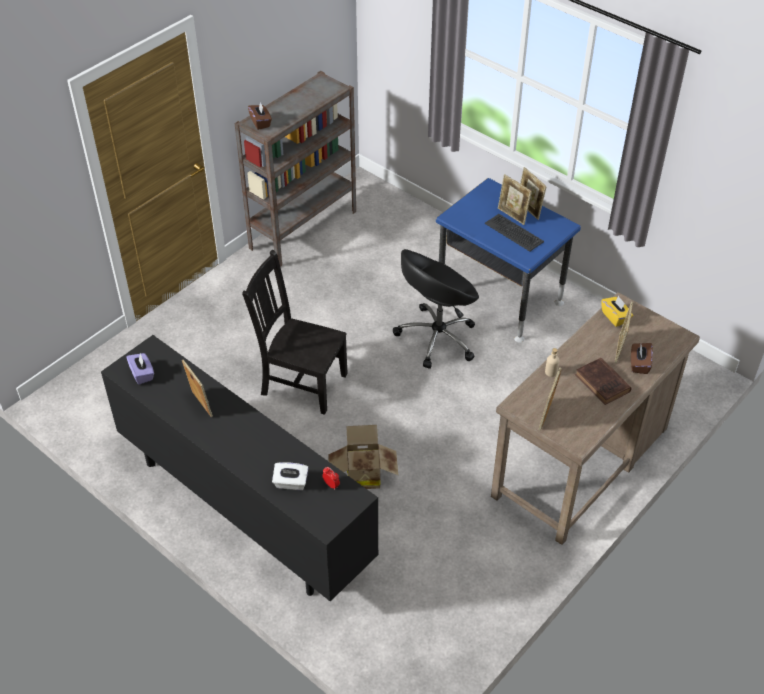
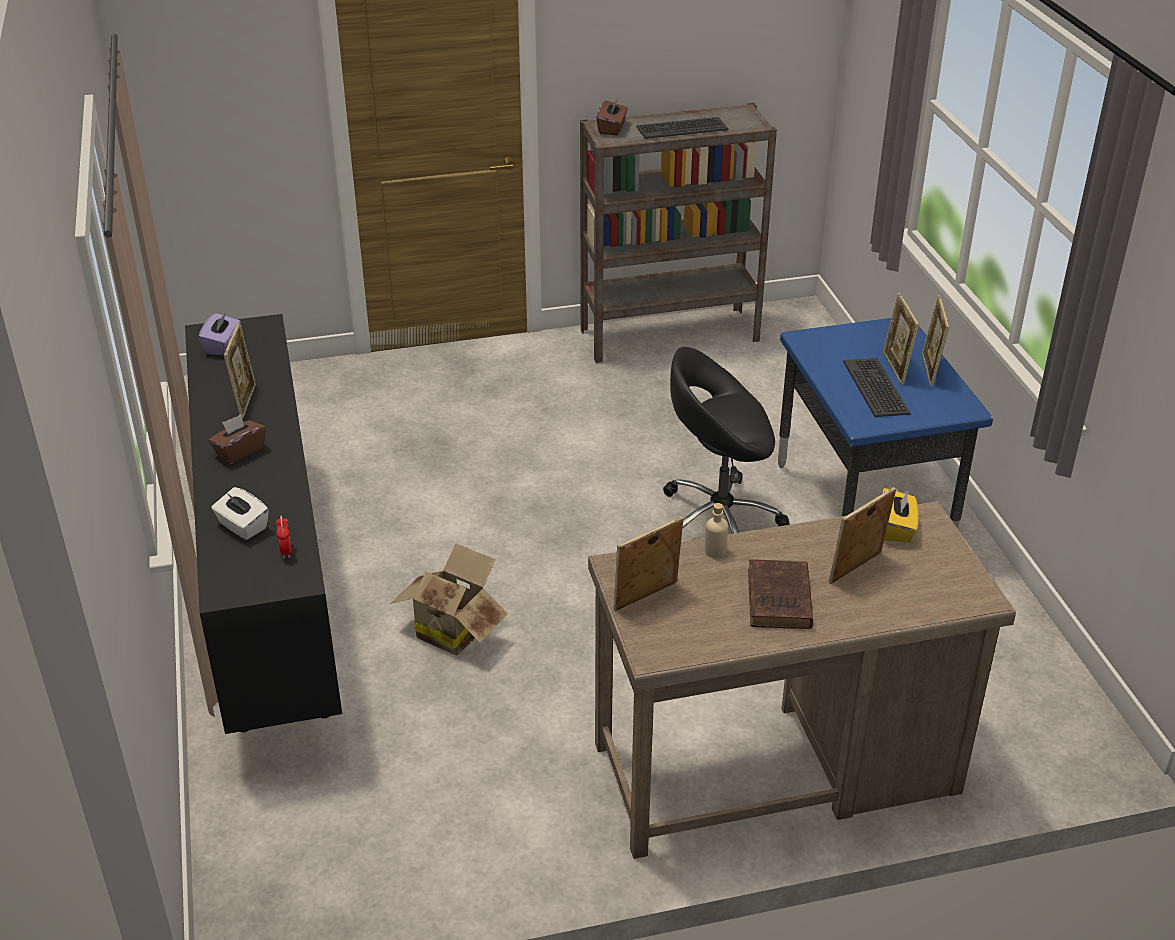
camera: 35 degrees right, 10 degrees down
(300, 107) = (682, 128): none -> keyboard
(301, 383) = (489, 494): black chair -> none
(639, 364) = (867, 602): brown tissue box -> brown tissue box (239, 452)

